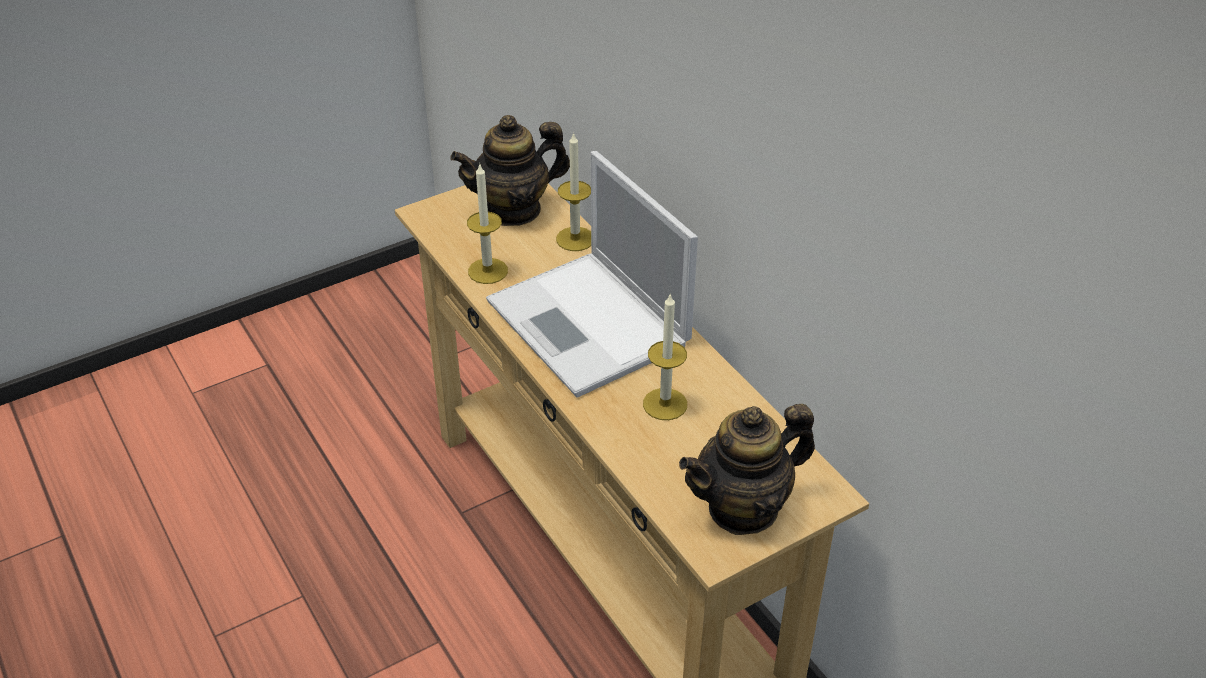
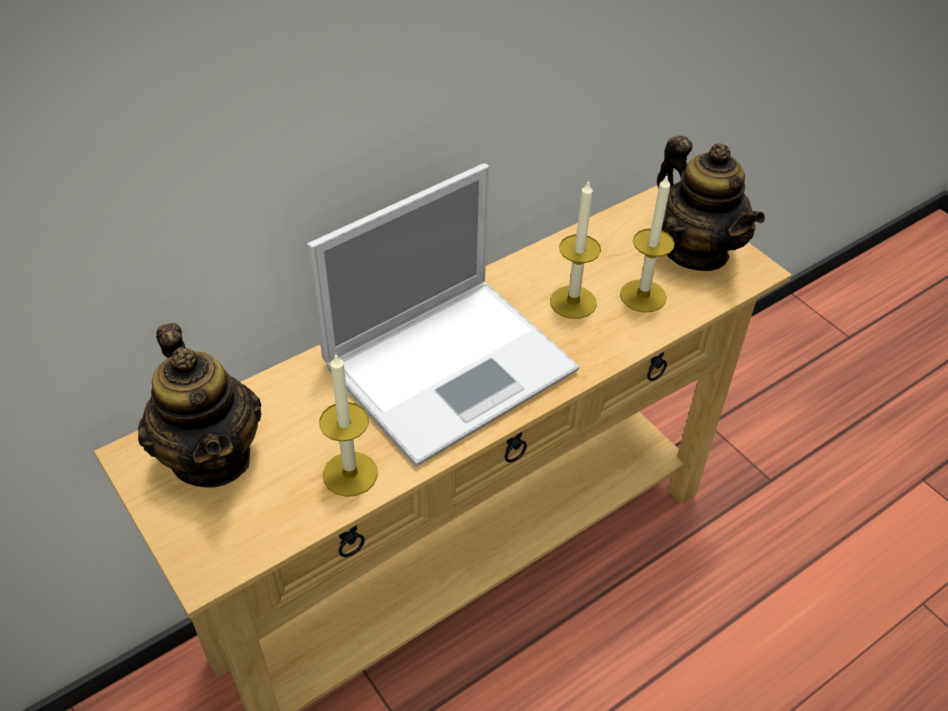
camera: 95 degrees left, 5 degrees up
(575, 239) = (285, 387): candle -> candle (643, 296)

